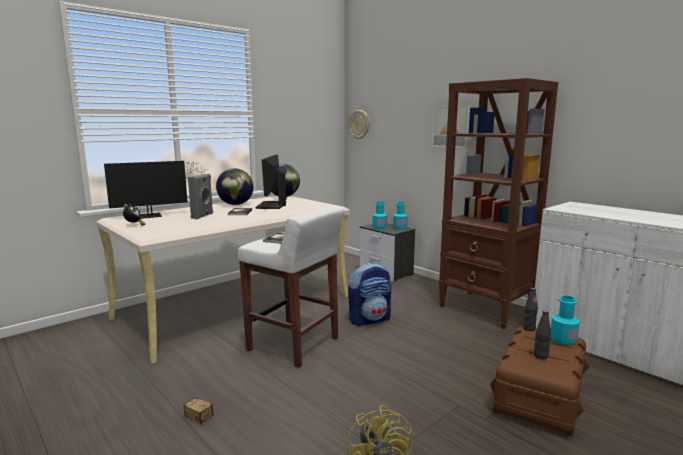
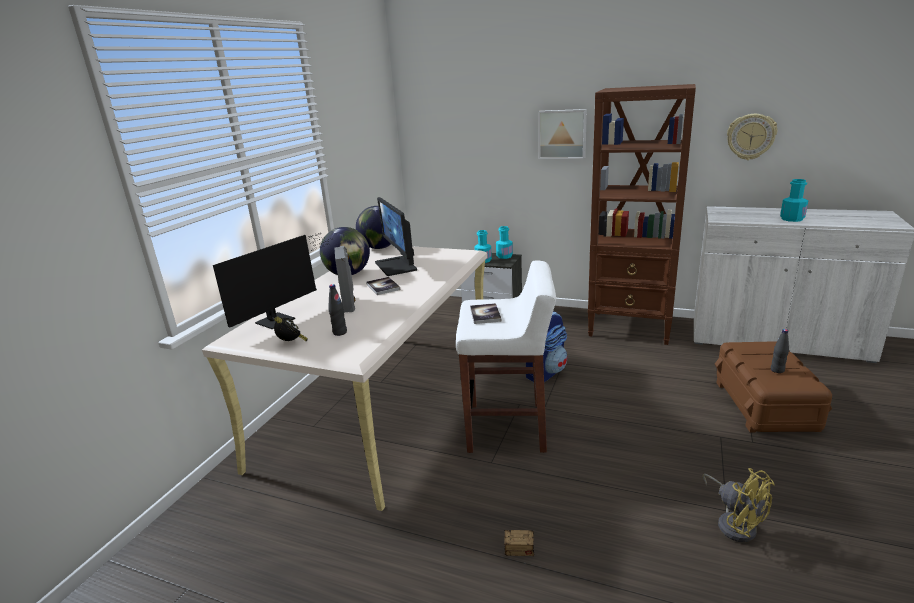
camera: 25 degrees left, 10 degrees up
(359, 124) = (424, 135): wall clock -> wall clock (750, 136)
(529, 328) = (735, 344): black bottle -> black bottle (340, 332)
(563, 340) = (771, 348): turquoise bottle -> turquoise bottle (792, 219)

